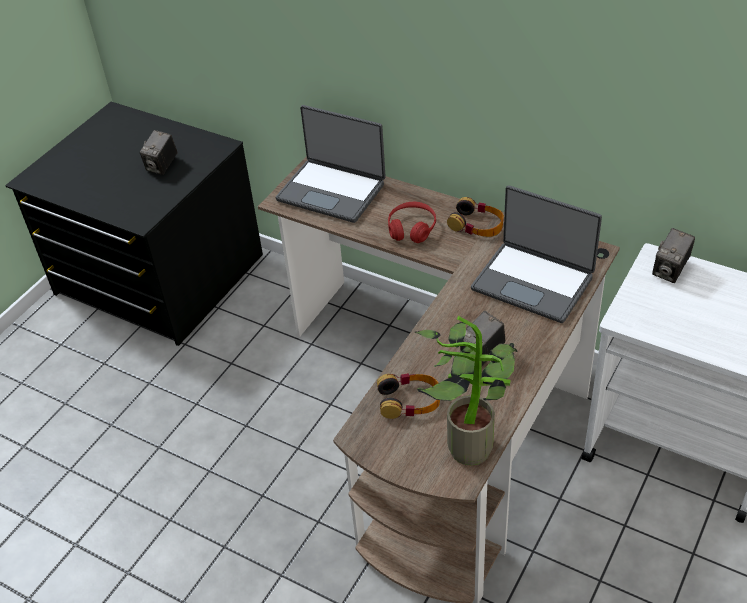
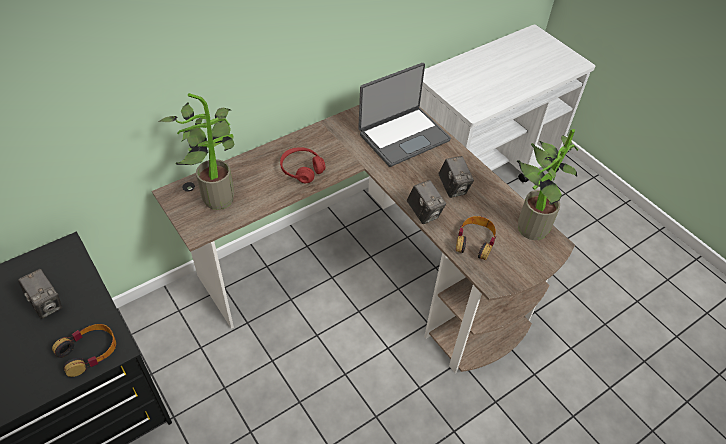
camera: 70 degrees left, 5 degrees up
(332, 191) = (217, 195): laptop -> potted plant
(477, 225) = (326, 137): headphones -> headphones (89, 351)
(670, 271) = (445, 76): camera -> camera (424, 213)

